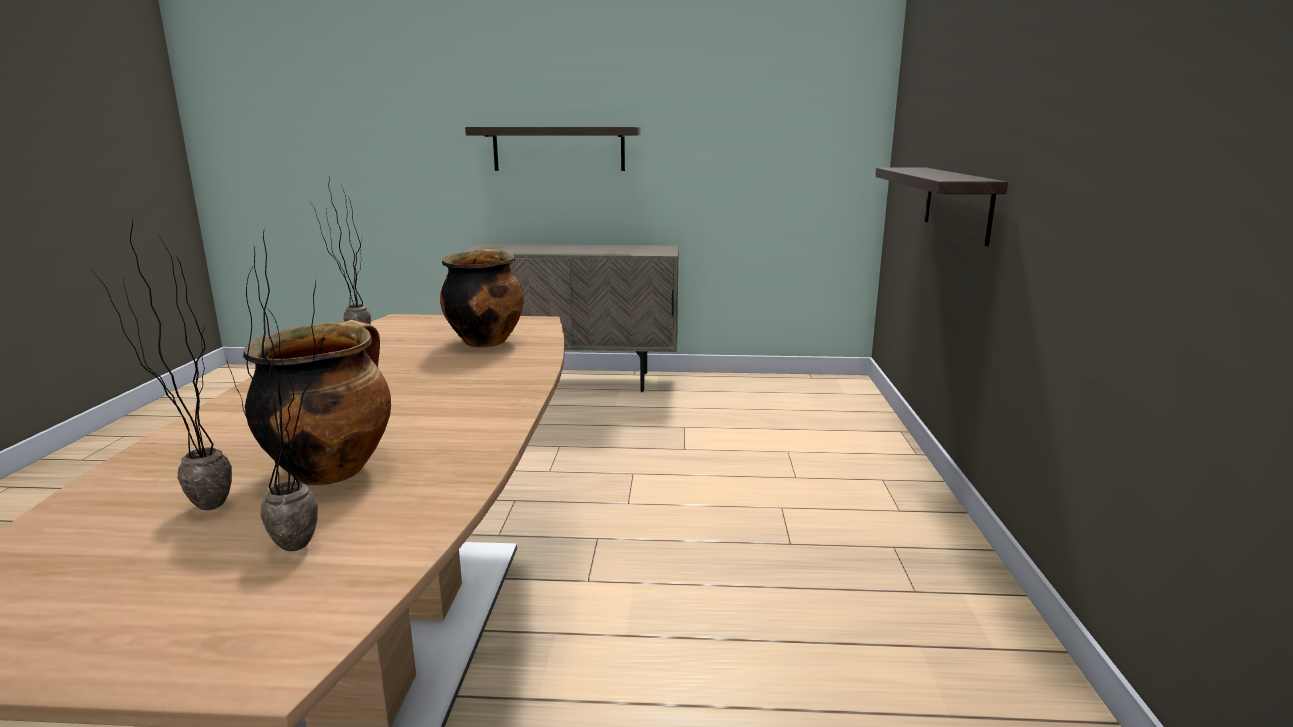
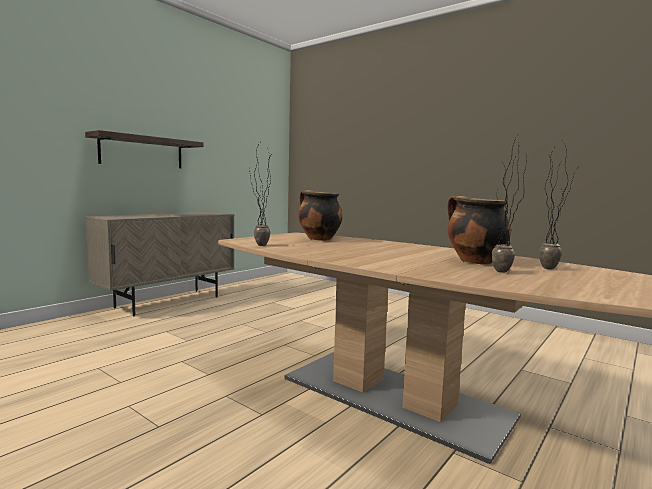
camera: 55 degrees left, 10 degrees down
(957, 203) = (369, 181): shelf -> none

